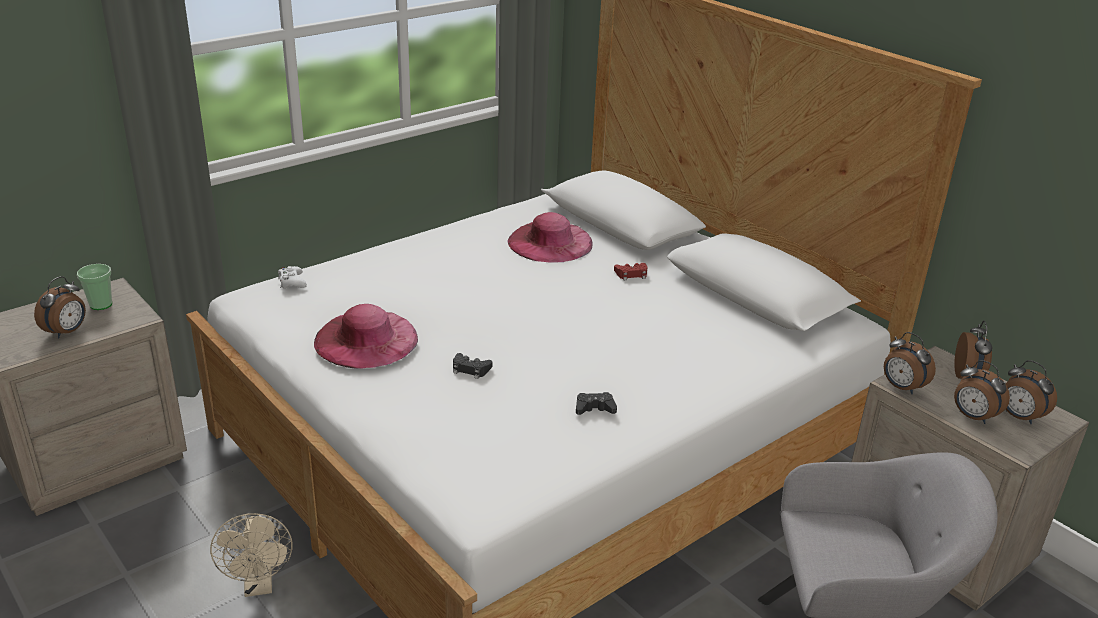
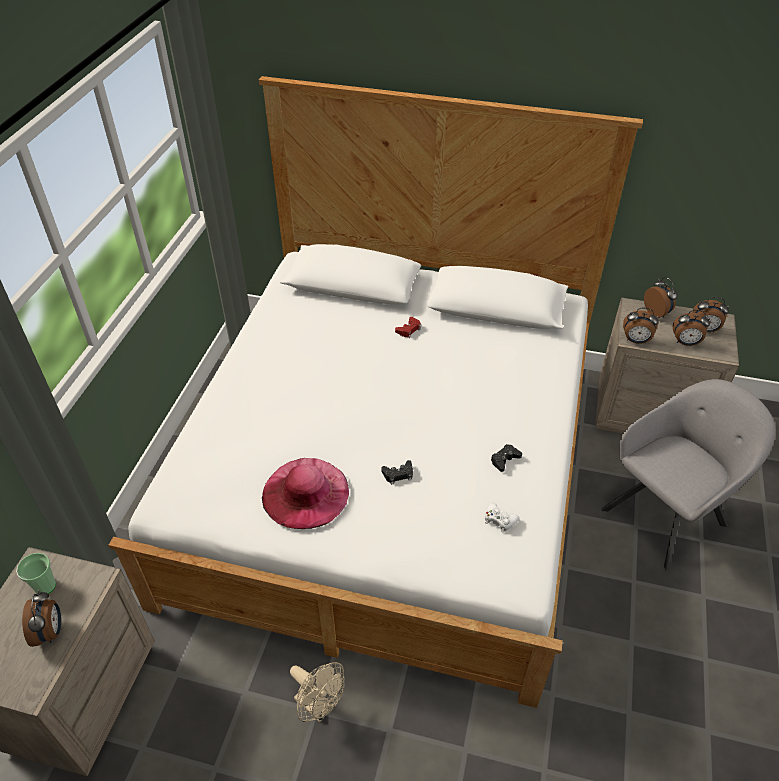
camera: 35 degrees left, 15 degrees up
(292, 282) = (186, 471): white game controller -> white game controller (499, 520)
(550, 242) = (327, 328): pink hat -> none

